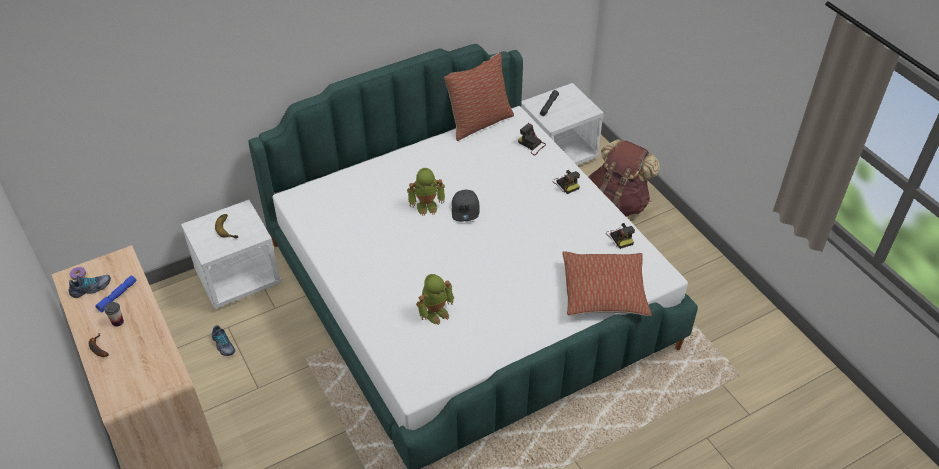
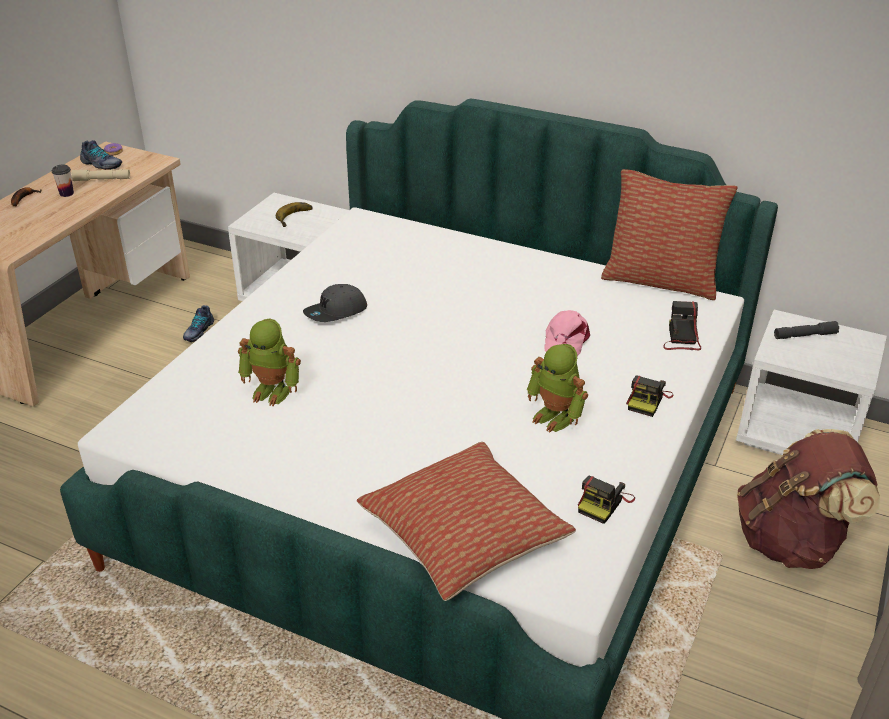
camera: 55 degrees right, 10 degrees down
(117, 296) = (102, 179): blue flashlight -> beige flashlight
(427, 206) = (455, 306): toy robot -> toy robot (556, 417)
(465, 210) = (485, 337): grey cap -> grey cap (336, 312)
(496, 183) = (565, 340): none -> pink cap

